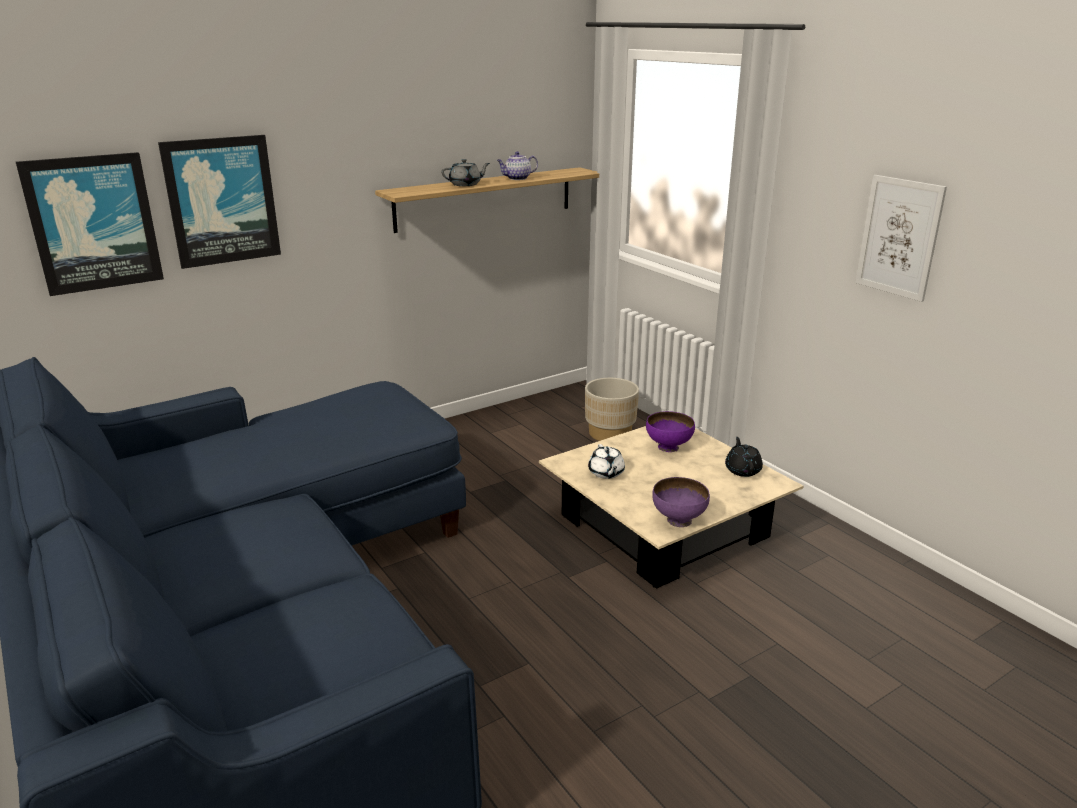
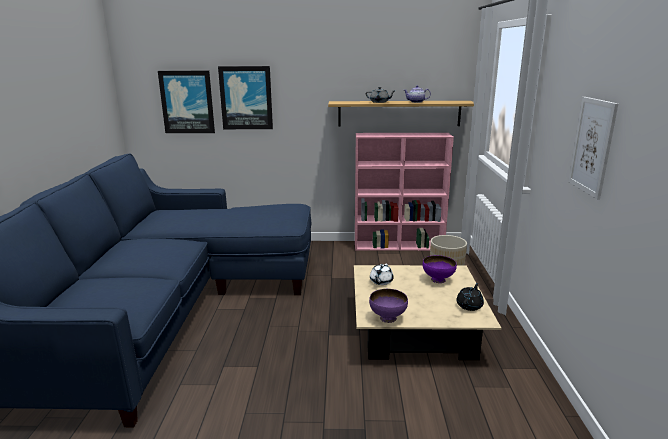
camera: 35 degrees right, 5 degrees down
(506, 411) = (399, 245): none -> pink bookcase

